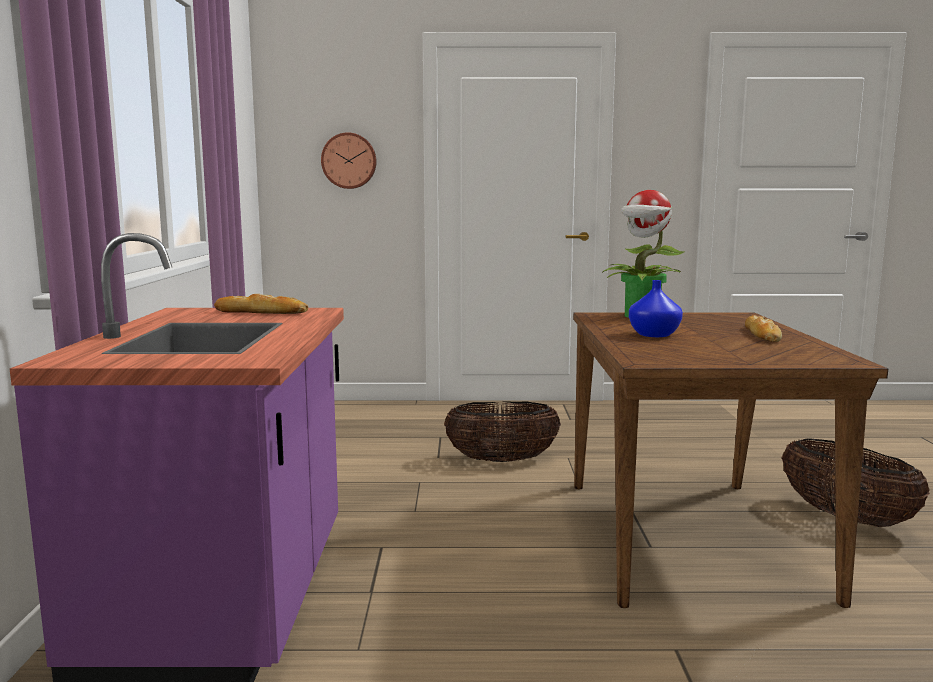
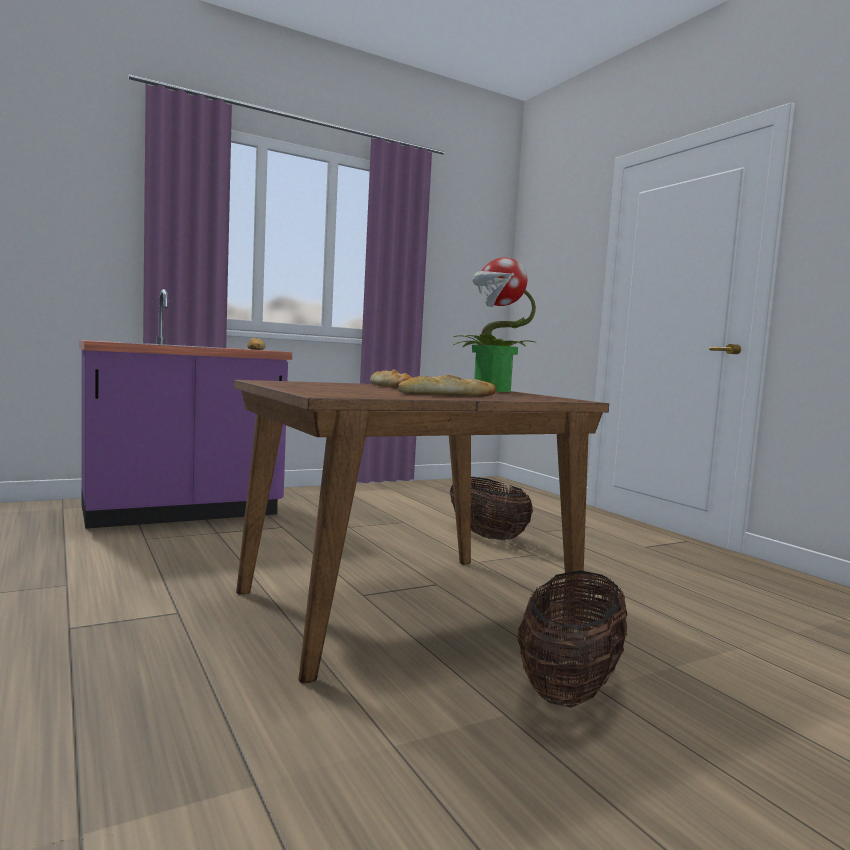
camera: 60 degrees right, 5 degrees down
(349, 161) = (558, 281): wall clock -> none
(655, 335) = (390, 386): blue vase -> bread

